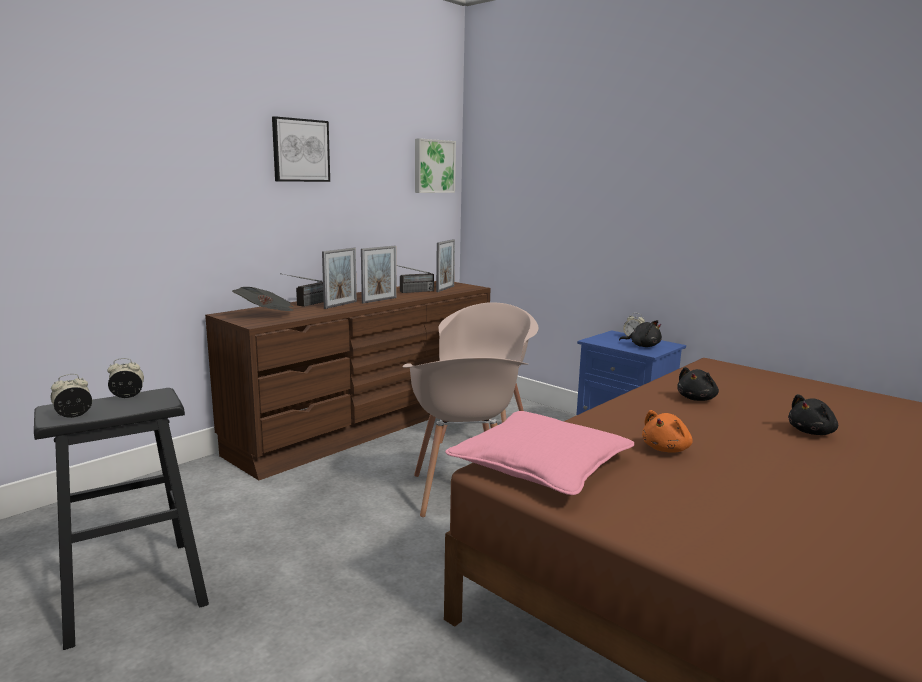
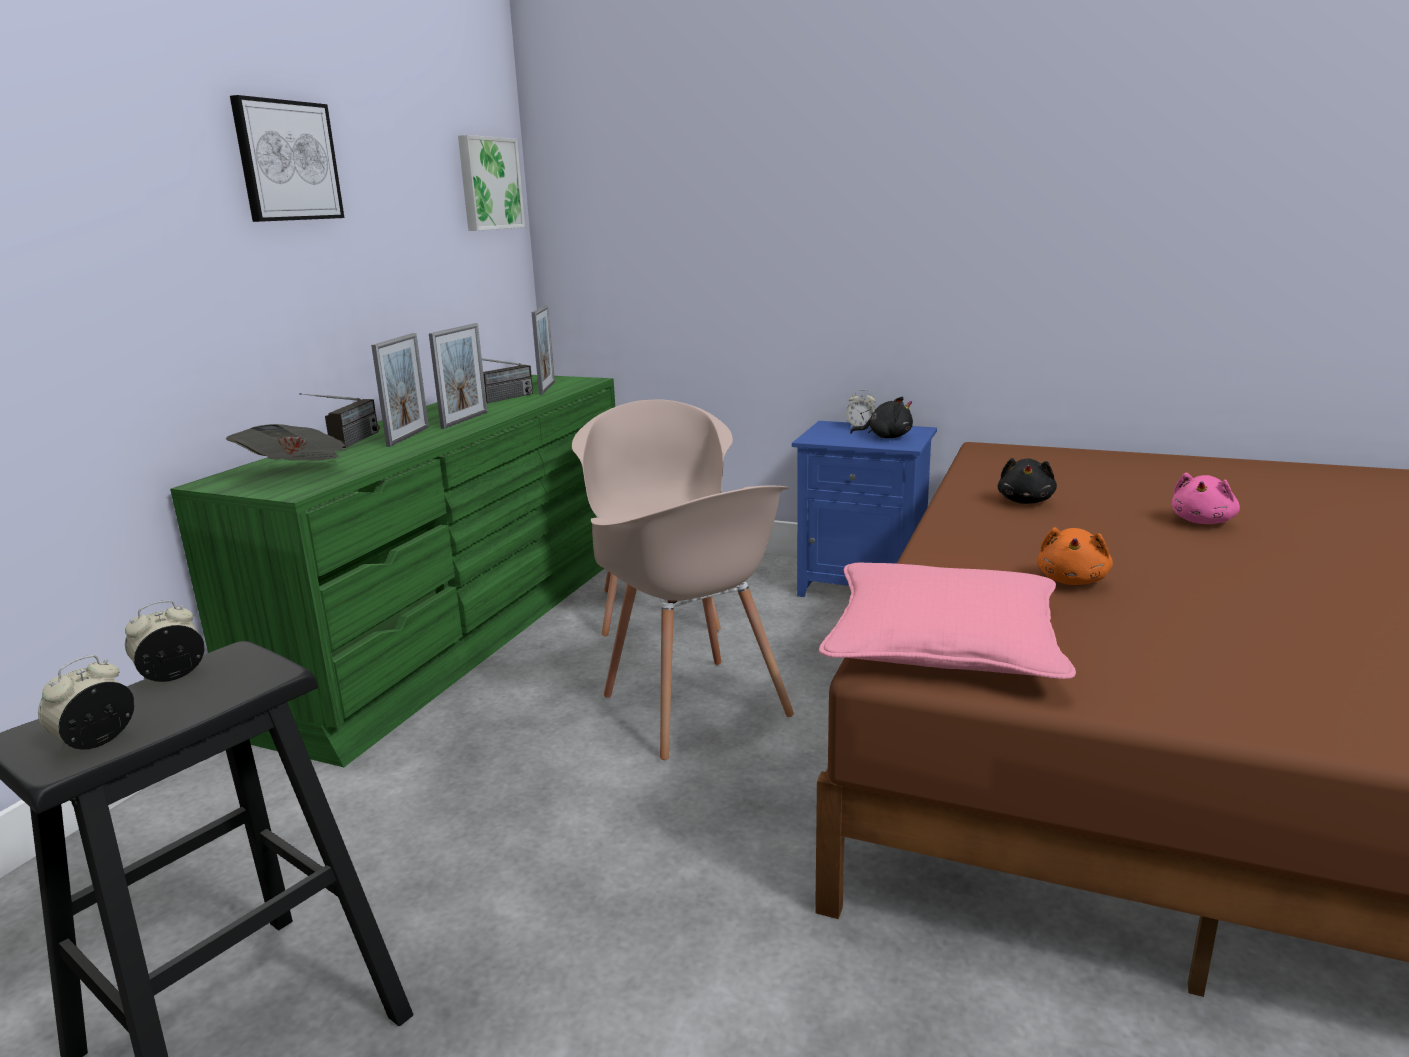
camera: 20 degrees left, 5 degrees up
(367, 423) = (464, 627): brown dresser -> green dresser
(812, 432) = (1202, 521): black plush toy -> pink plush toy

